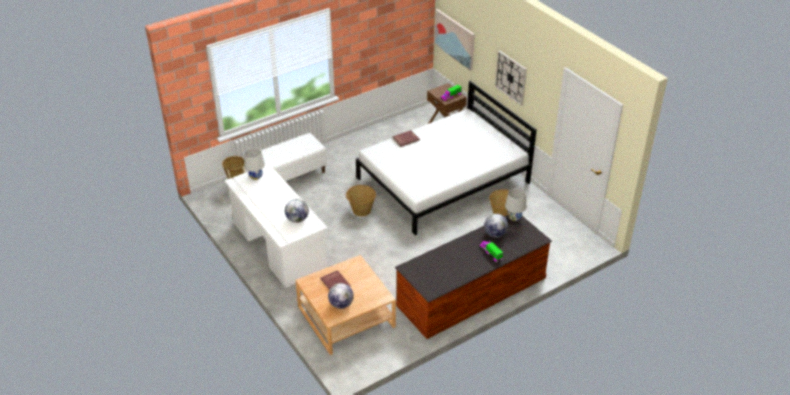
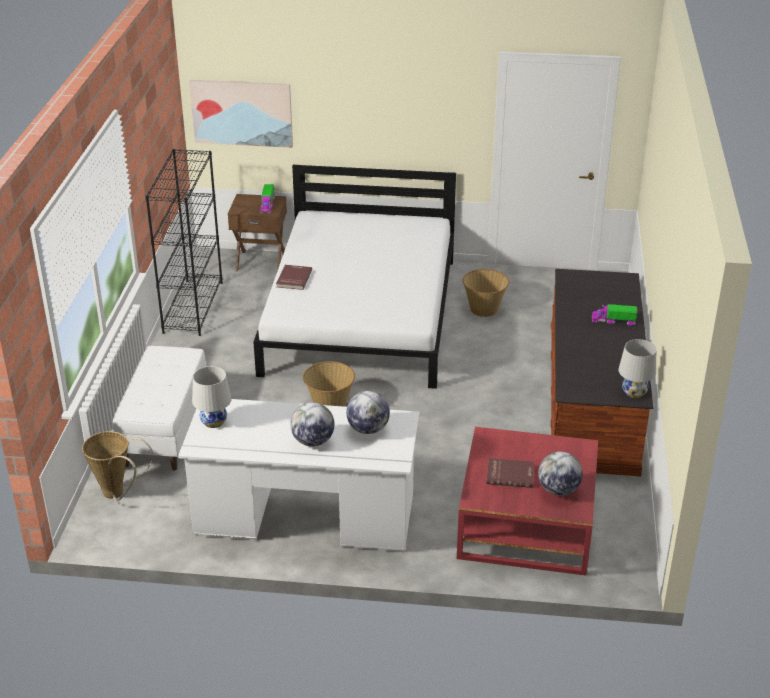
camera: 50 degrees left, 5 degrees down
(346, 316) = (526, 523): beige coffee table -> red coffee table
(384, 130) = (193, 307): none -> black bookcase
(495, 234) = (582, 302): globe -> globe (313, 441)
(511, 77) = (385, 119): wall clock -> none
(514, 217) = (567, 275): white table lamp -> white table lamp (634, 392)

